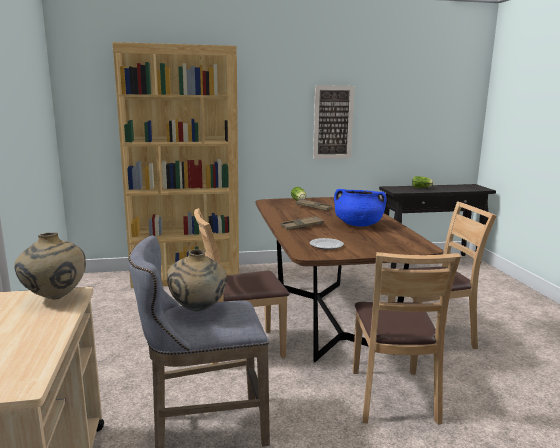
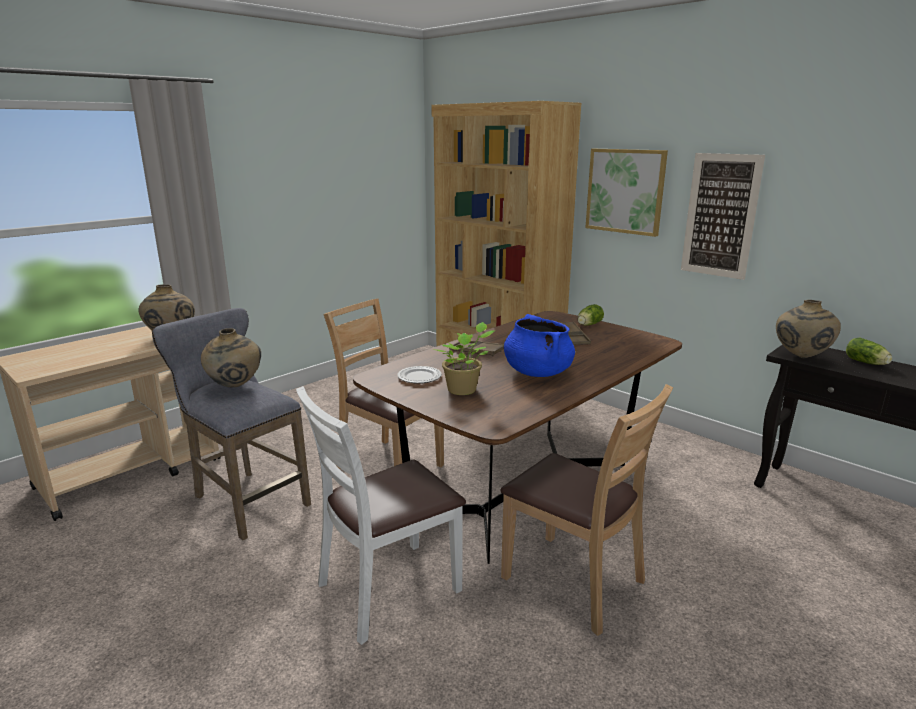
camera: 55 degrees right, 5 degrees up
(269, 111) = (625, 191): none -> picture
(364, 242) = (464, 390): none -> potted plant
(392, 396) = (388, 589): brown chair -> white chair
(403, 191) = (800, 357): none -> beige vase

